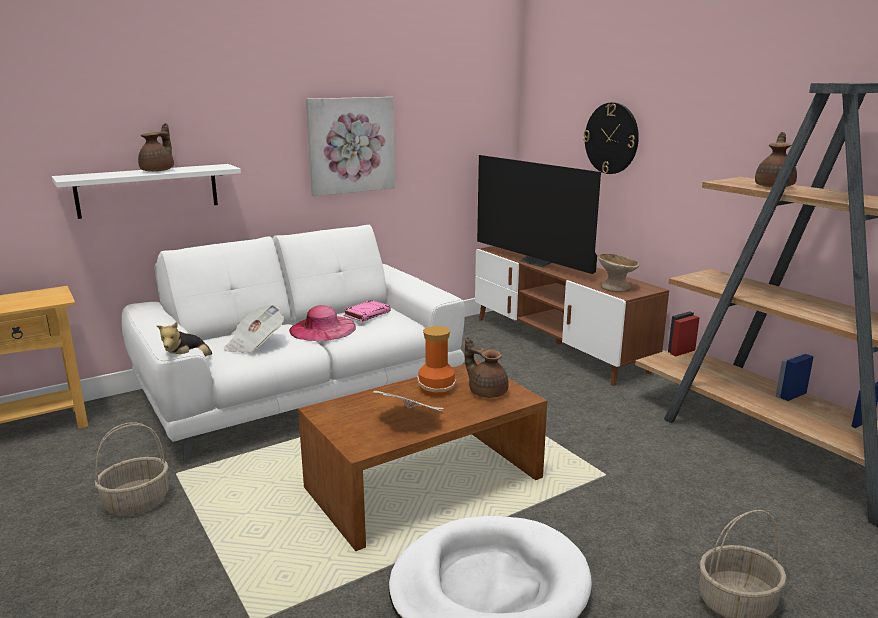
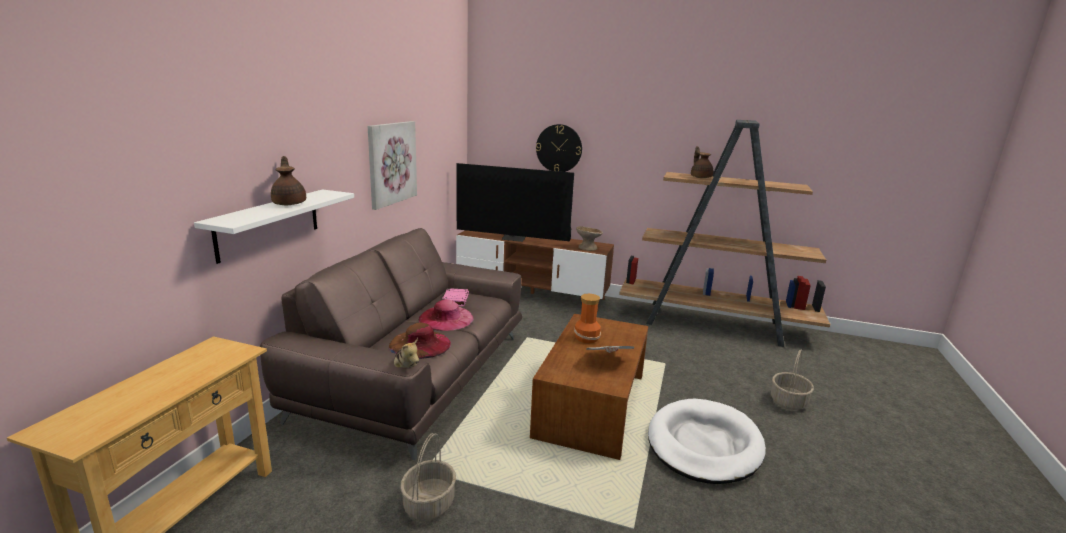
camera: 40 degrees left, 0 degrees up
(254, 344) = (420, 344): newspaper -> brown hat
(302, 389) = (416, 374): white sofa -> brown sofa
(486, 391) = (613, 330): brown teapot -> none

